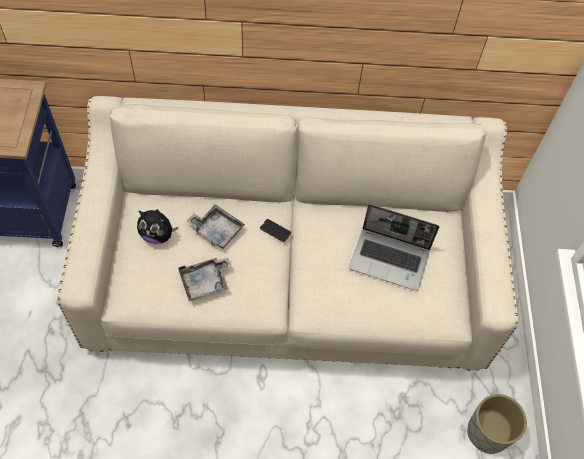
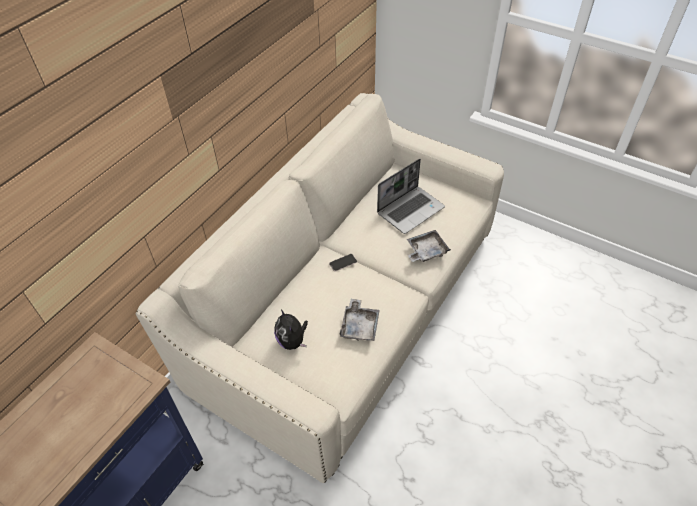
camera: 55 degrees left, 10 degrees down
(157, 235) = (292, 341): plush toy -> plush toy turned 105 degrees clockwise
(216, 230) = (316, 299): grey tray -> grey tray (426, 251)
(488, 433) = (530, 252): grey planter -> none

